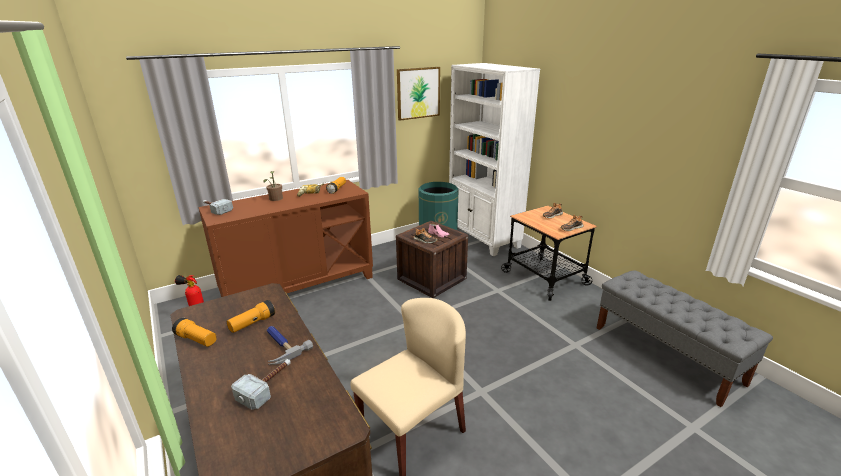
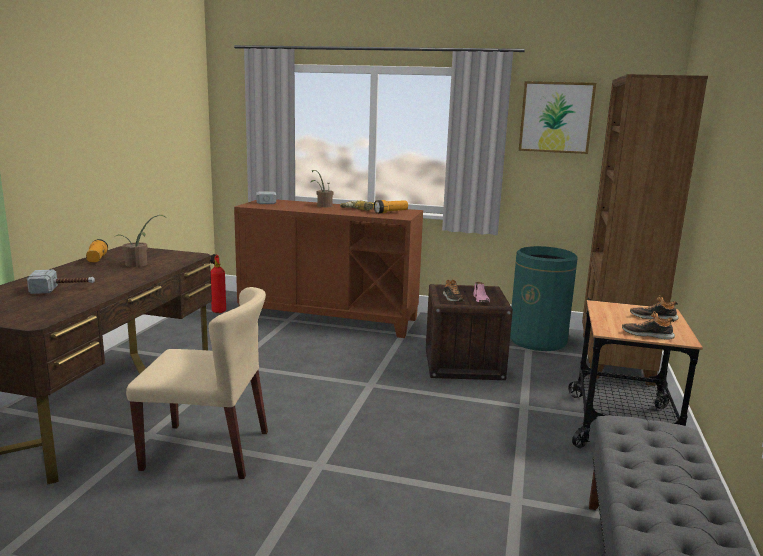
camera: 45 degrees right, 10 degrees down
(252, 323) = (139, 264): flashlight -> potted plant
(280, 346) = (120, 278): hammer -> none
(483, 238) = (614, 358): white bookcase -> brown bookcase

